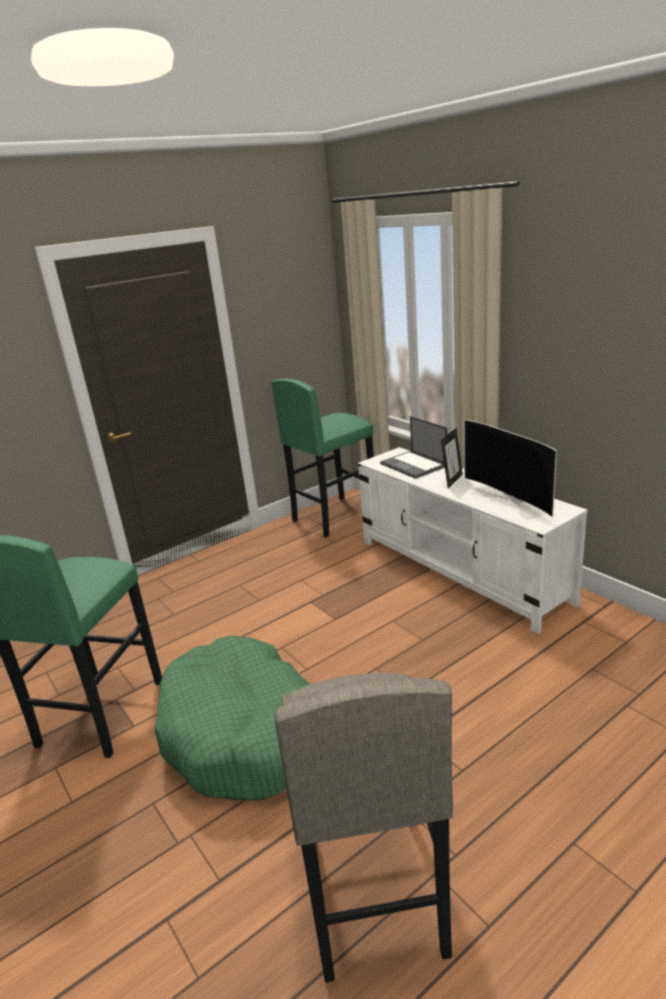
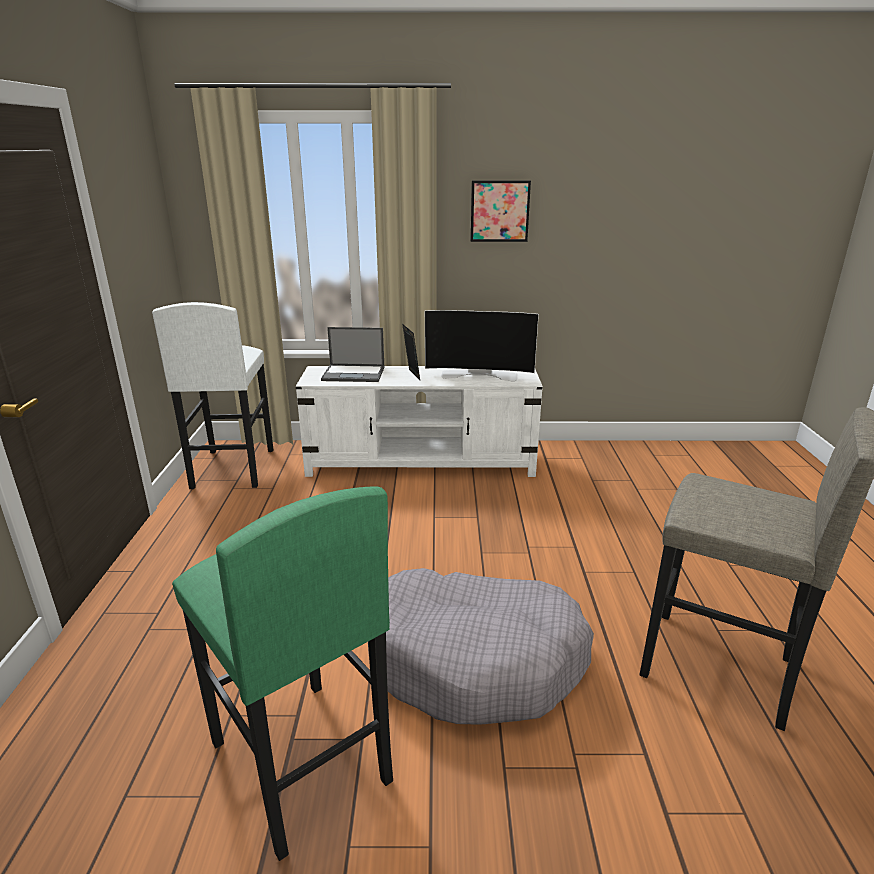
camera: 55 degrees left, 0 degrees up
(245, 733) = (475, 659): green dog bed -> grey dog bed
(334, 516) = (232, 469): green stool -> white stool
(576, 321) = (499, 211): none -> picture

